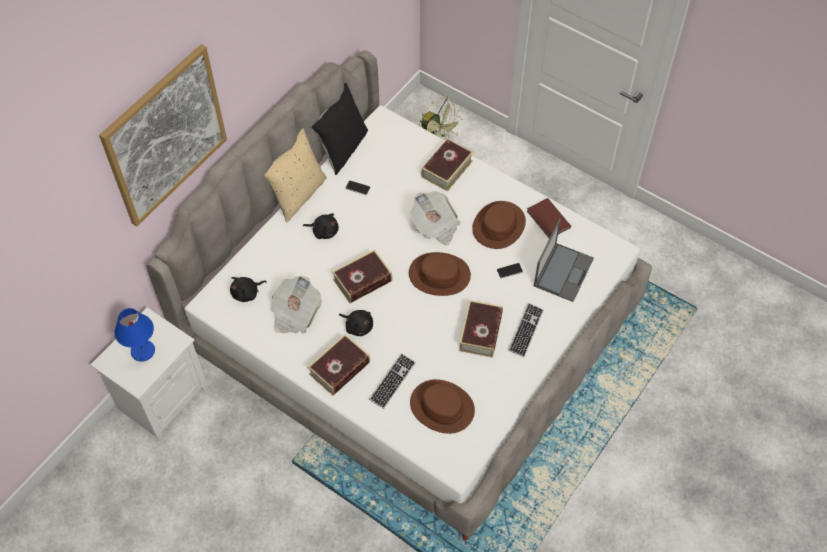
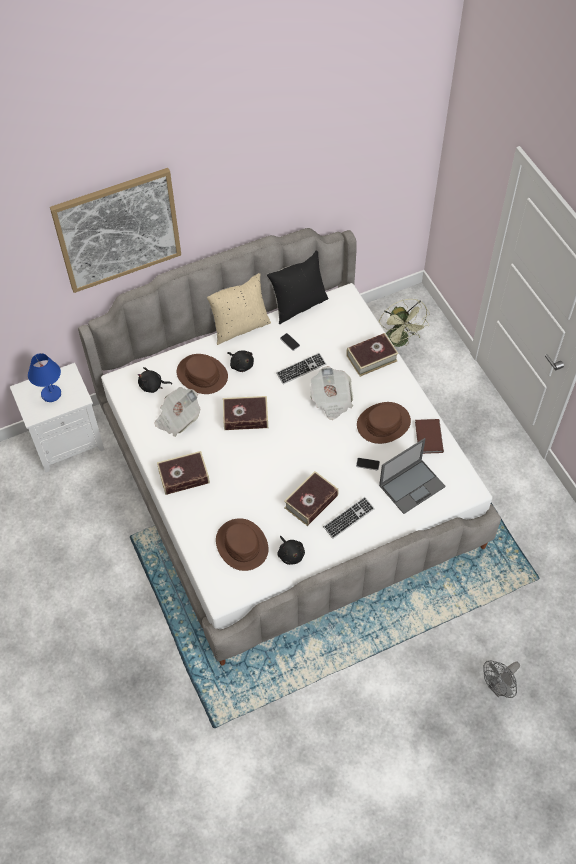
camera: 30 degrees right, 0 degrees up
(358, 326) = (219, 451): black plush toy -> black plush toy (290, 554)
(392, 381) = (217, 506): keyboard -> keyboard (301, 369)
(439, 274) = (309, 440): brown hat -> brown hat (202, 374)
(725, 425) = (498, 687): none -> grey fan

